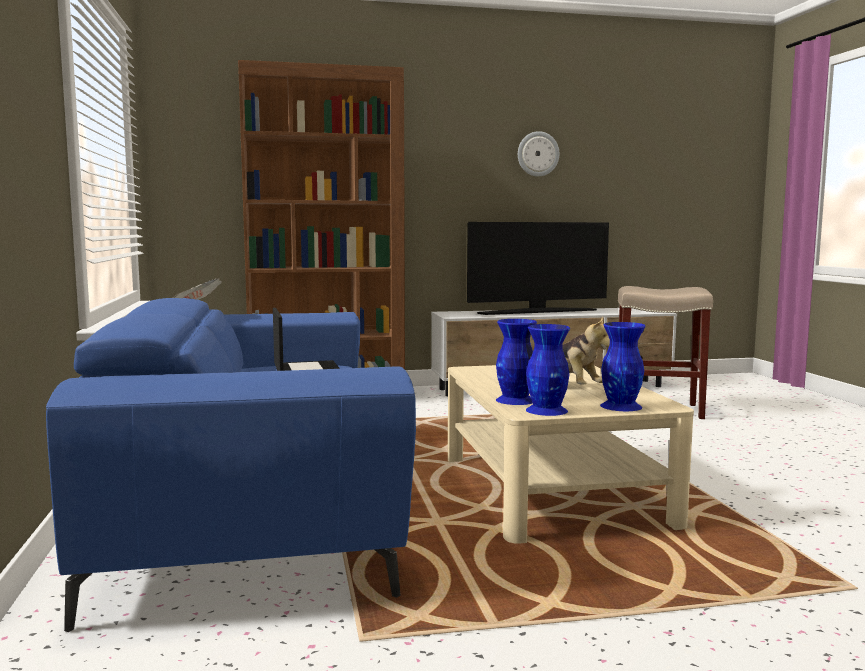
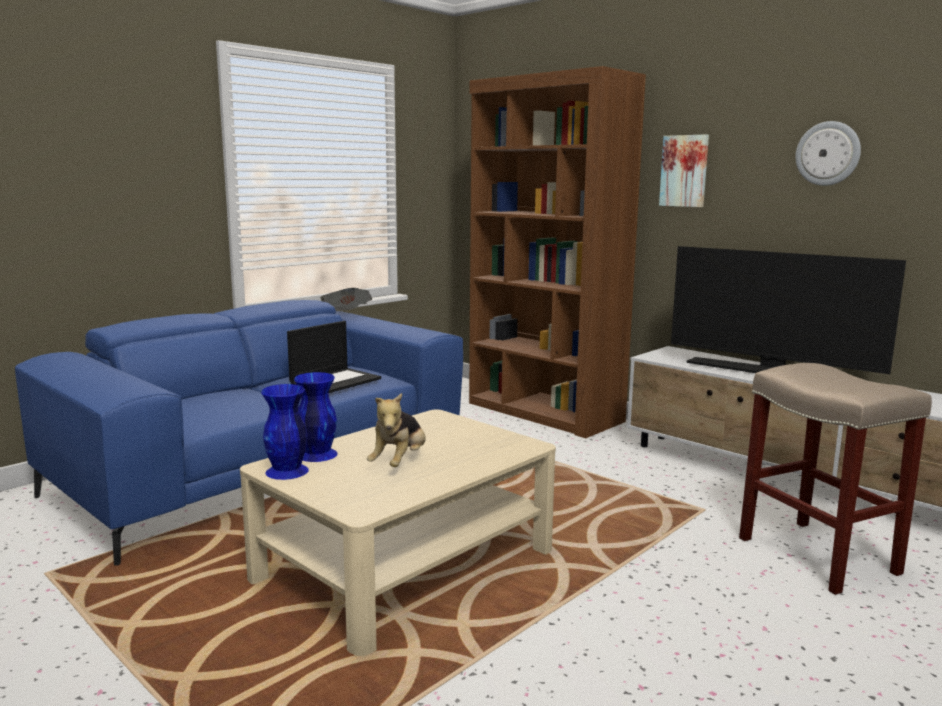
camera: 55 degrees right, 5 degrees up
(430, 164) = (684, 171): none -> picture
(621, 406) = (338, 494): blue vase -> none

